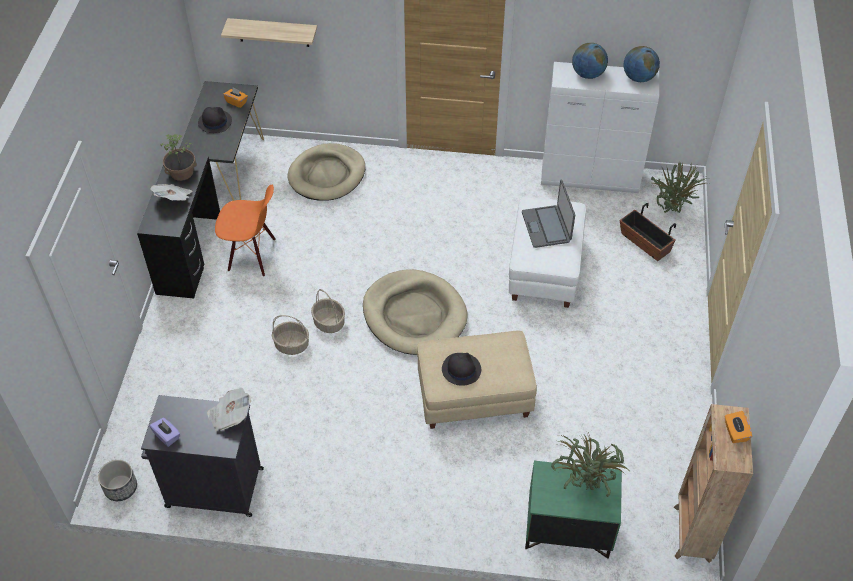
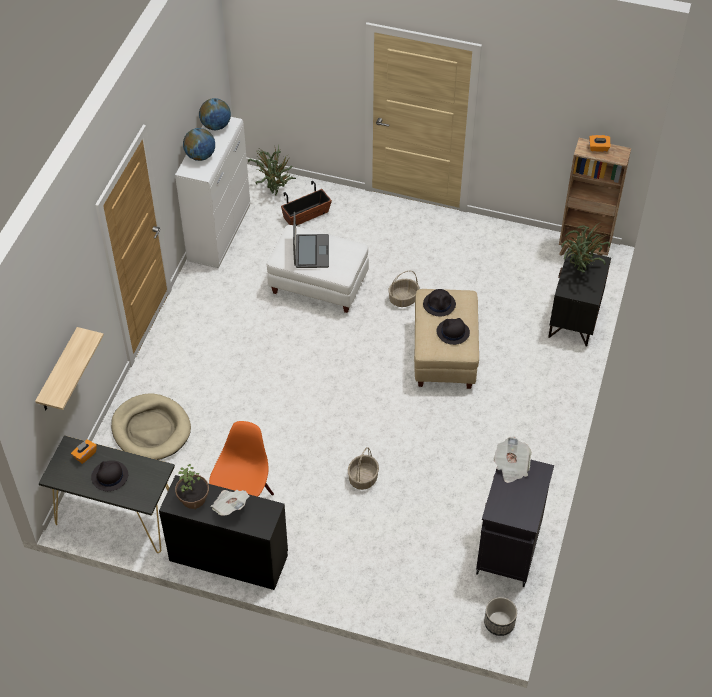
camera: 80 degrees left, 0 degrees up
(167, 436) = (526, 512): purple tissue box -> none
(328, 322) = (343, 447): basket -> basket (403, 299)
(414, 315) = (348, 383): beige dog bed -> none
(501, 352) = (439, 304): none -> black hat
(546, 227) = (311, 252): laptop -> laptop turned 90 degrees counterclockwise
(567, 531) = (574, 319): green nightstand -> black nightstand

